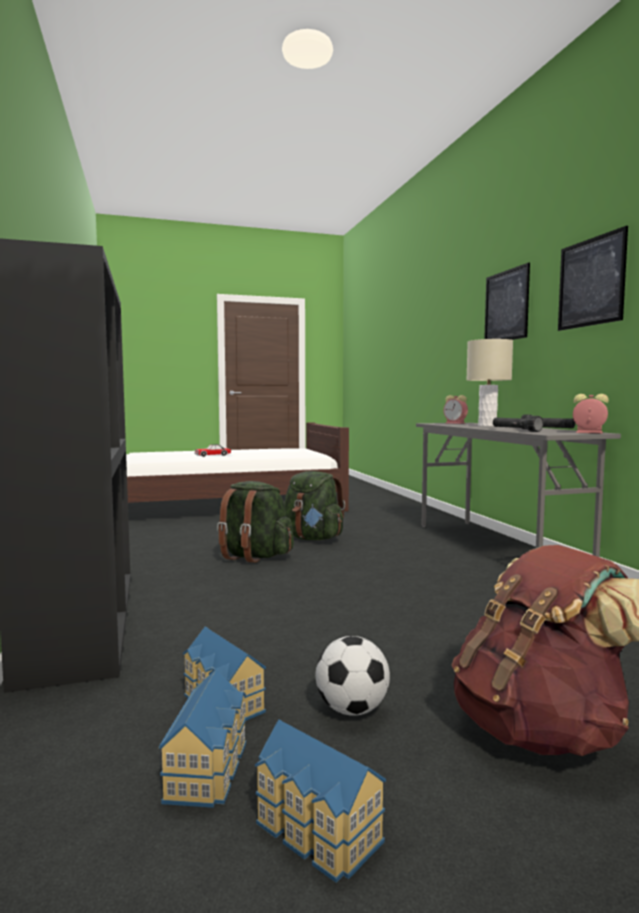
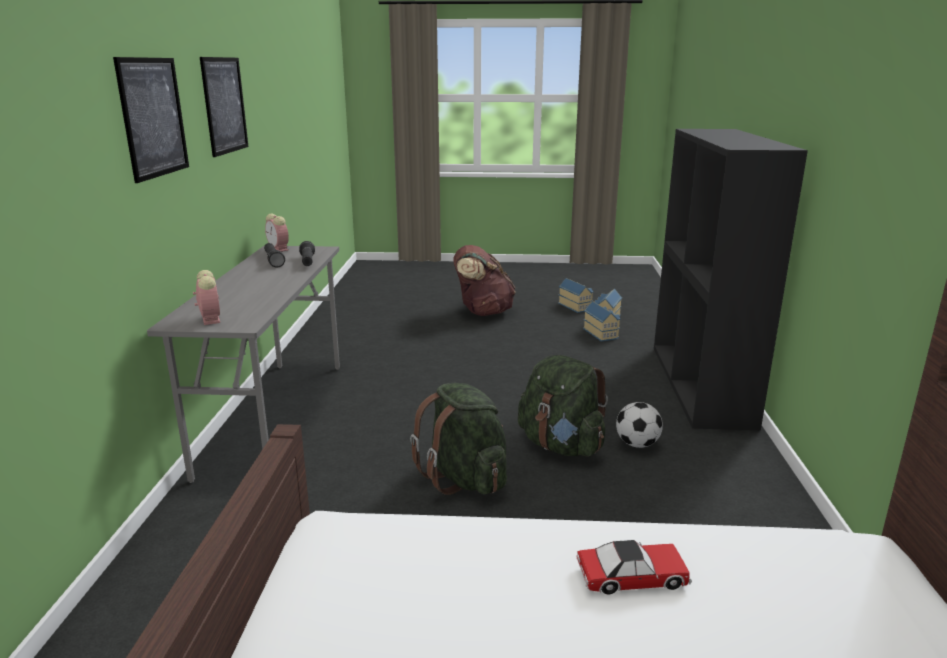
camera: 160 degrees left, 15 degrees up
(352, 709) = (547, 325): football -> football (637, 444)
(487, 426) = (244, 290): beige table lamp -> none

